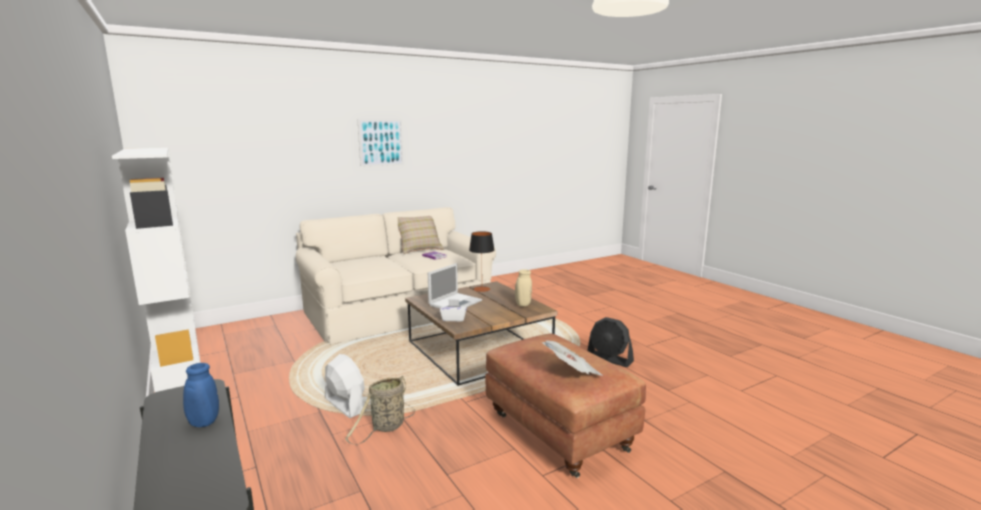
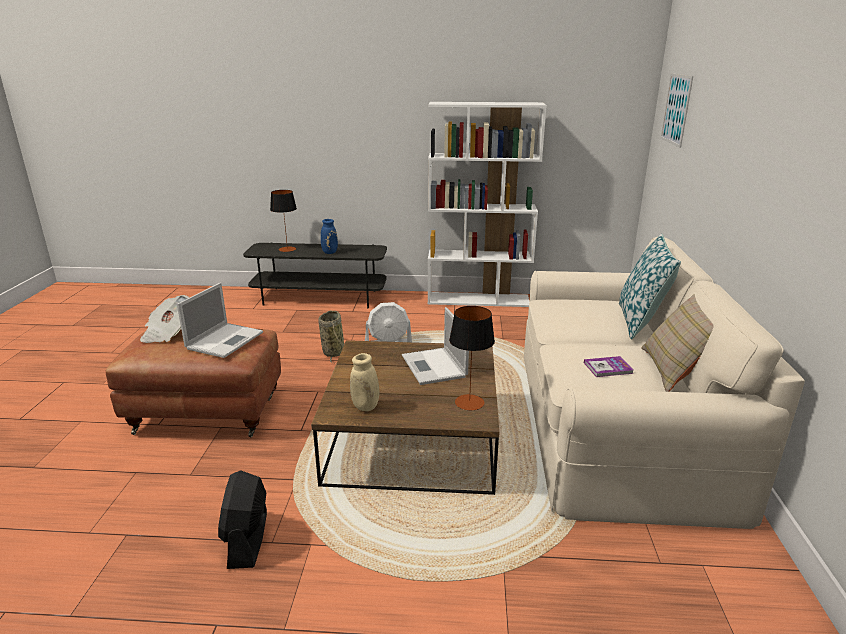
camera: 125 degrees right, 10 degrees up
(190, 475) = (287, 249): none -> table lamp
(364, 258) = (640, 321): none -> pillow
(381, 142) = (786, 148): picture -> picture (676, 109)
(453, 319) = (384, 350): white tissue box -> none
(541, 345) = (225, 340): none -> laptop
(609, 359) = (247, 539): black fan -> black fan turned 75 degrees counterclockwise

